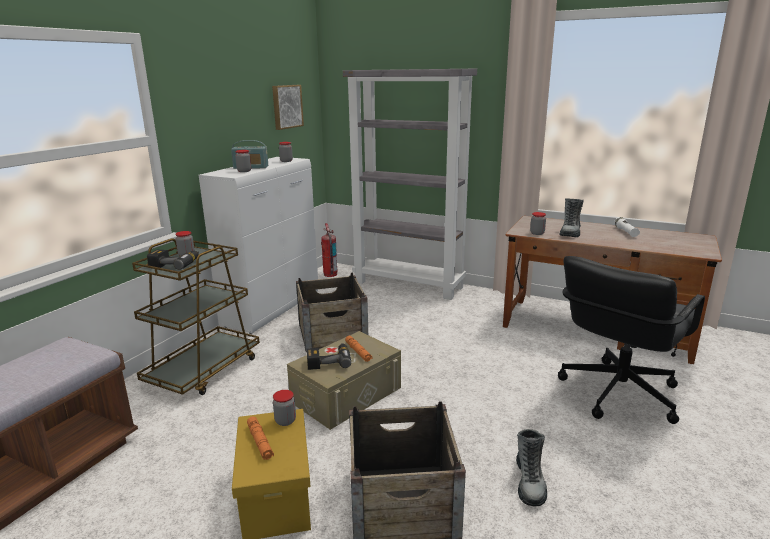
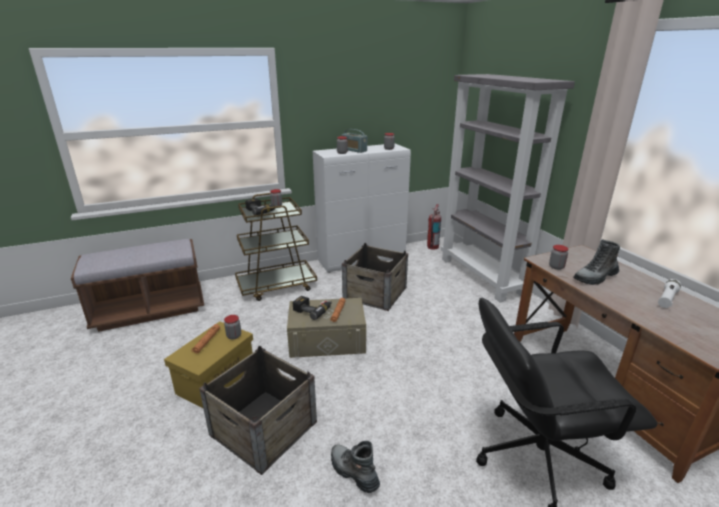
camera: 40 degrees right, 5 degrees up
(286, 106) = (414, 102): picture -> none
(529, 482) = (353, 472): boot -> boot turned 90 degrees clockwise

